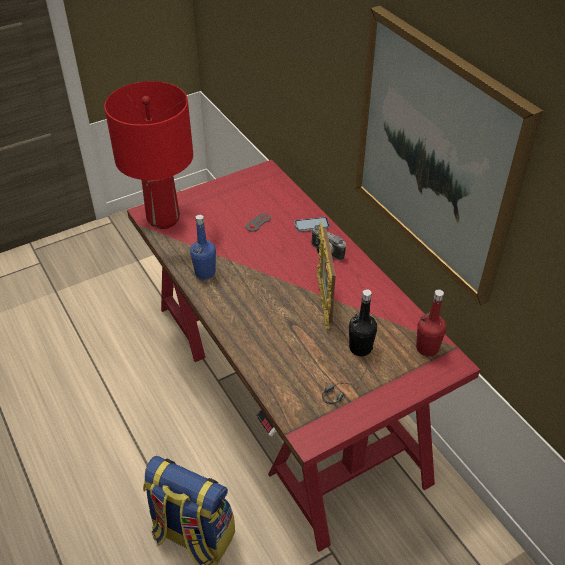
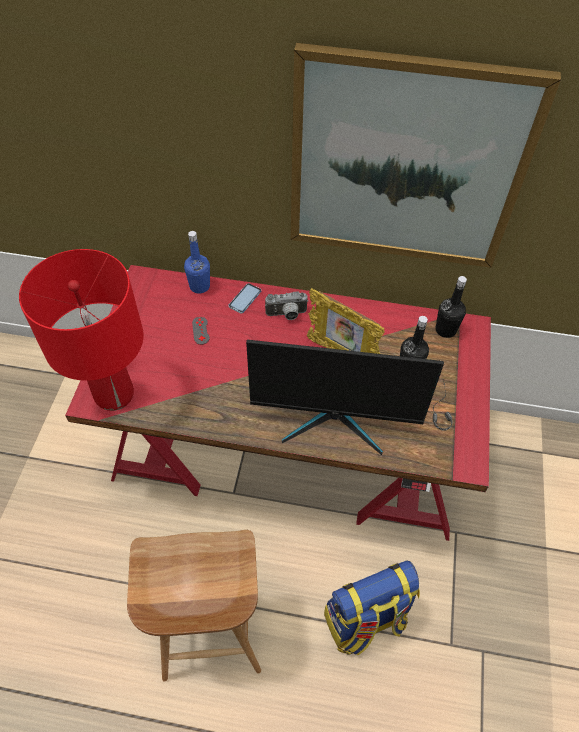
camera: 50 degrees left, 10 degrees up
(99, 443) = (209, 635): none -> brown stool
(205, 272) = (221, 411): blue bottle -> blue bottle (199, 286)
(262, 334) = (335, 421): none -> monitor
(427, 348) = (445, 330): red bottle -> black bottle

